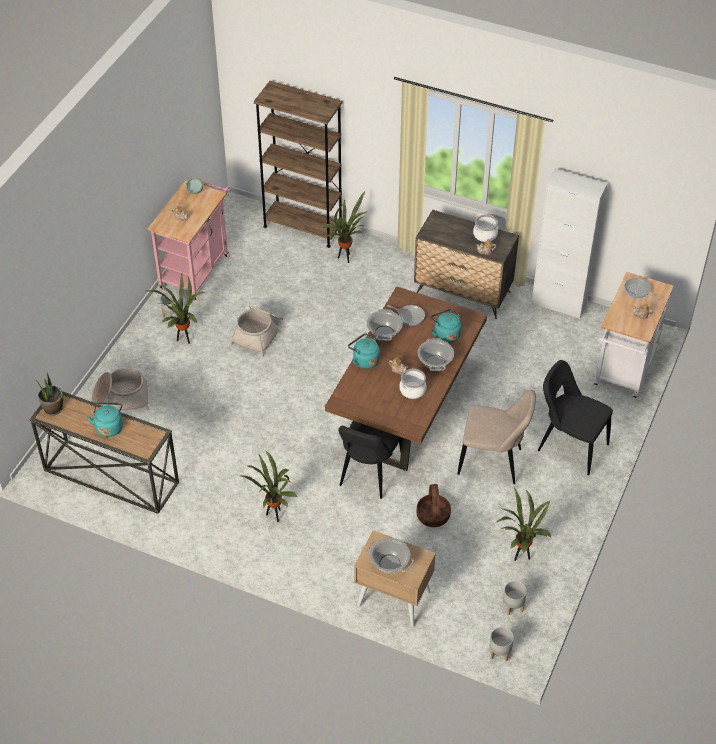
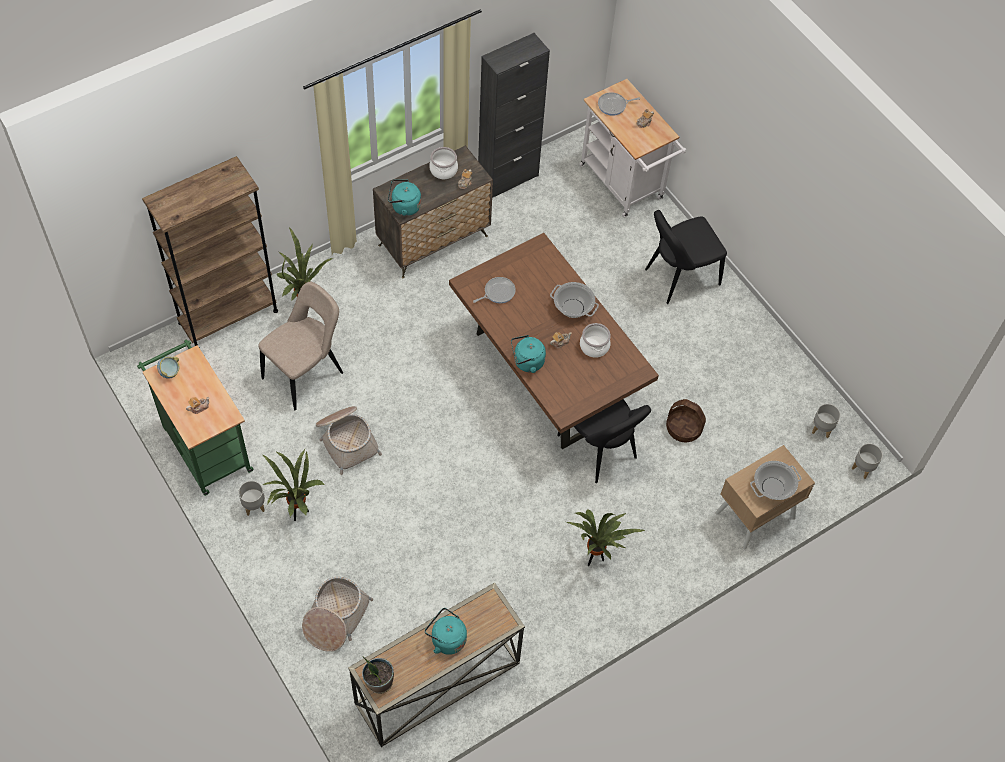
camera: 60 degrees left, 10 degrees up
(197, 269) = (204, 445): pink cart -> green cart
(384, 332) = (503, 325): cooking pot -> none
(446, 334) = (544, 278): turquoise kettle -> turquoise kettle (404, 207)
(493, 462) = (656, 345): beige chair -> beige chair (306, 373)
(520, 556) = (772, 390): potted plant -> none
(559, 304) = (508, 178): white cabinet -> black cabinet

